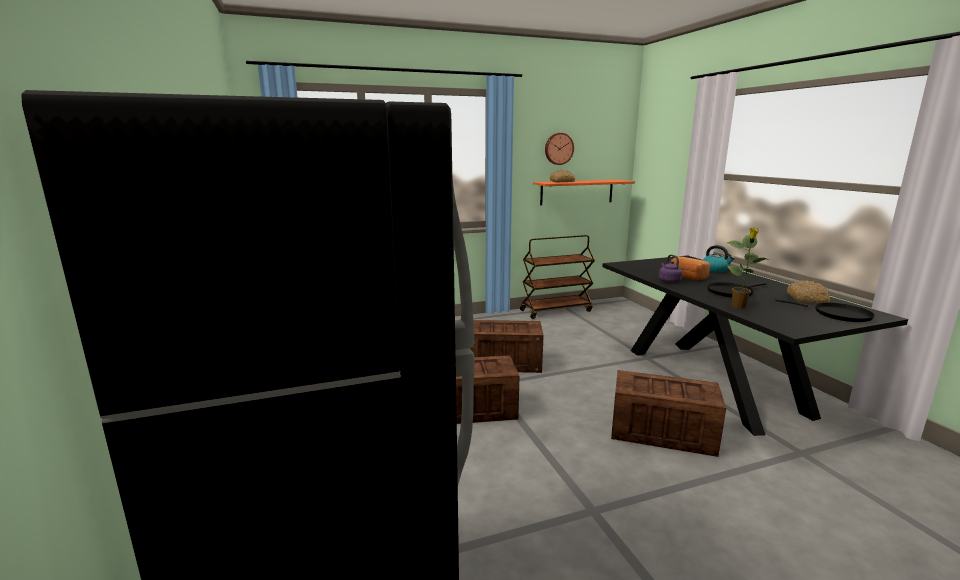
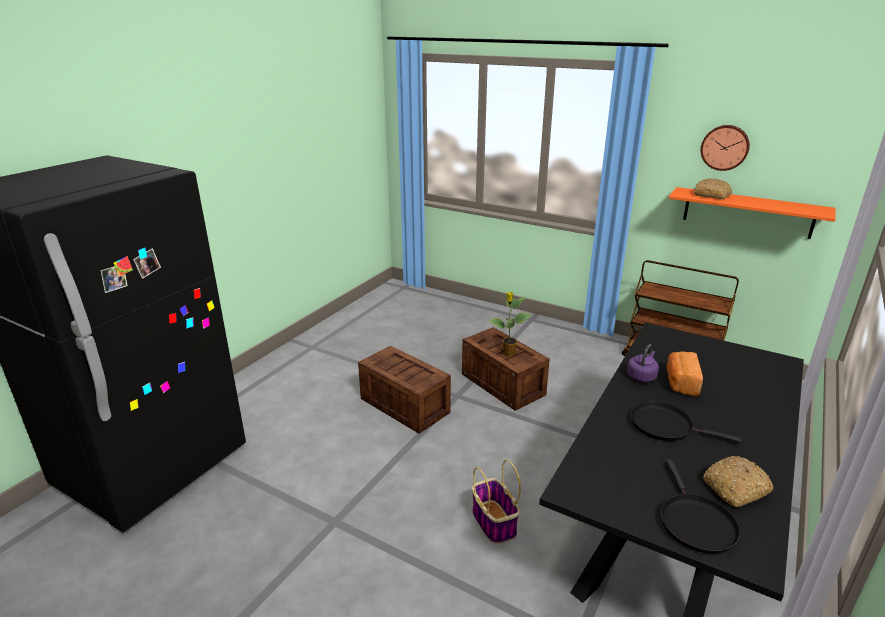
camera: 50 degrees right, 10 degrees up
(660, 433) = (493, 522): crate -> basket
(715, 270) = (761, 394): kettle -> none
(739, 306) = (610, 441): potted plant -> potted plant (508, 354)

